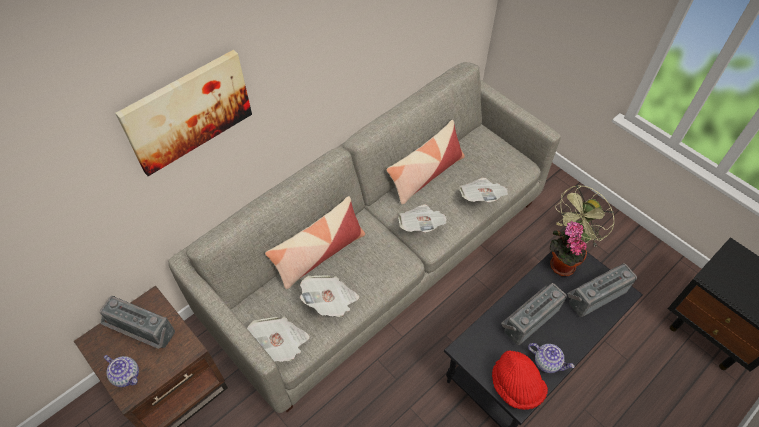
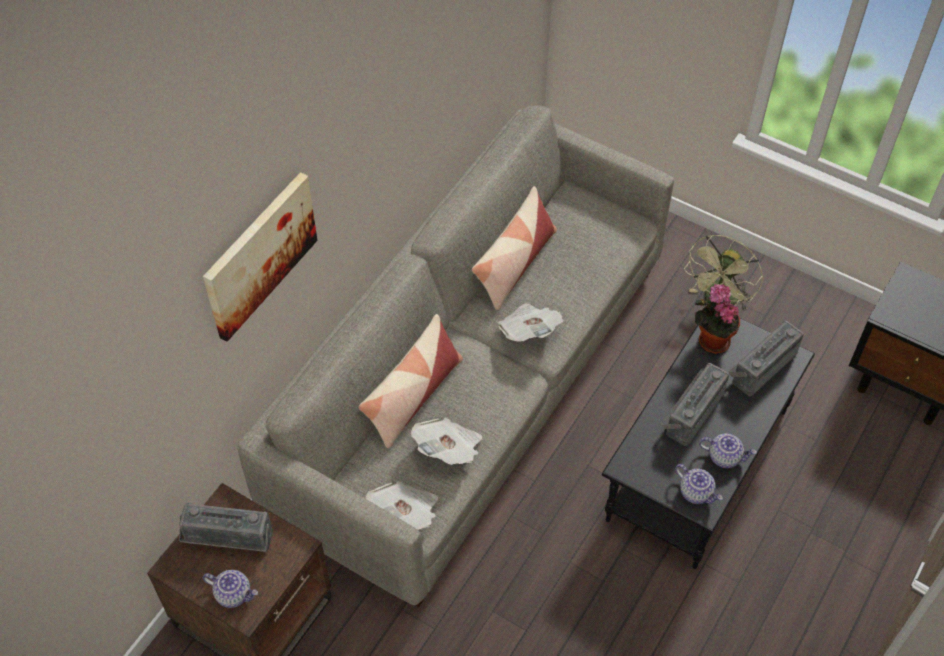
camera: 15 degrees left, 0 degrees up
(481, 197) = (593, 279): newspaper -> none
(516, 386) = (696, 492): red hat -> teapot

